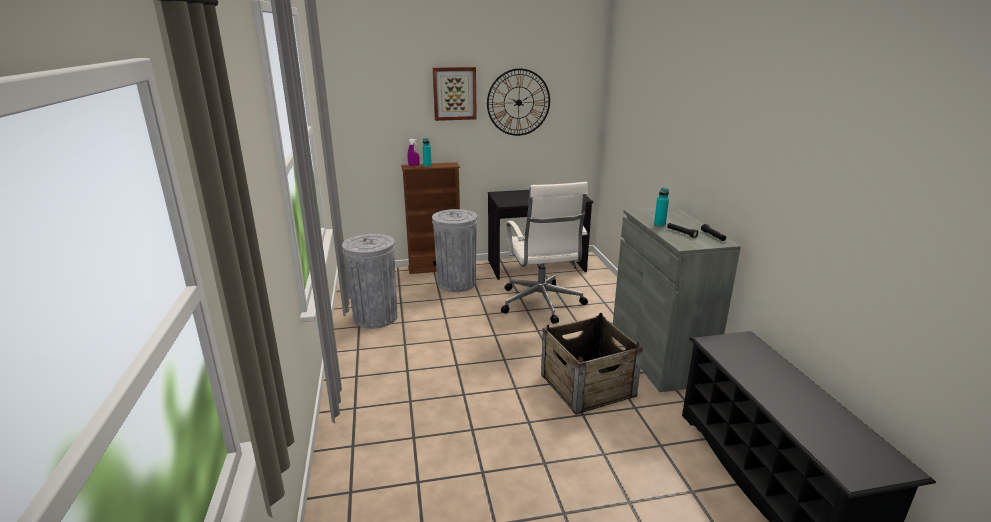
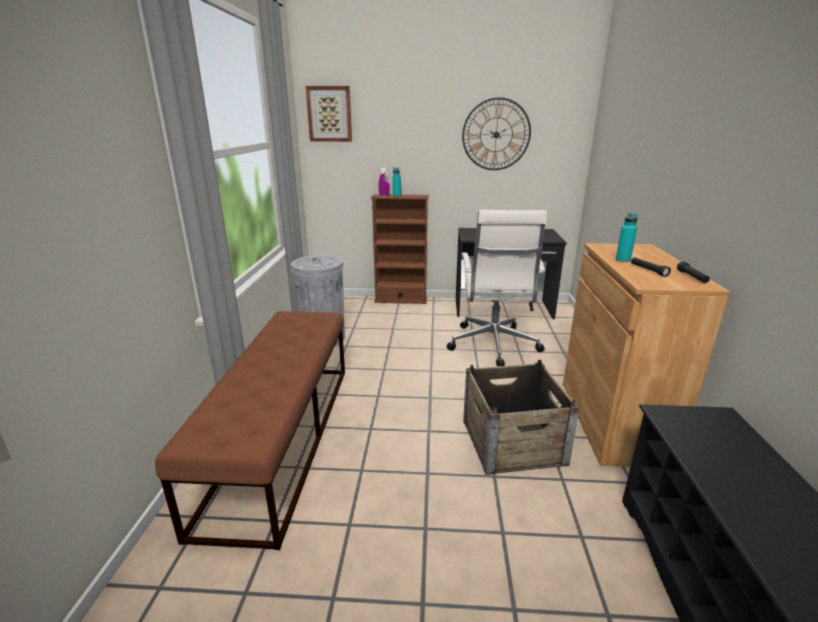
camera: 15 degrees right, 0 degrees up
(386, 414) = (282, 437): none -> brown bench
(454, 93) = (429, 123): picture -> picture (329, 114)
(456, 283) = (415, 316): grey trash can -> none
(659, 356) = (612, 421): grey cabinet -> brown cabinet

